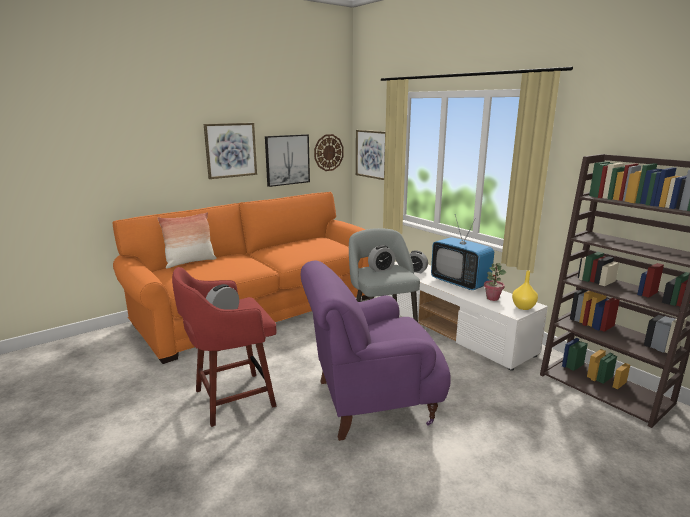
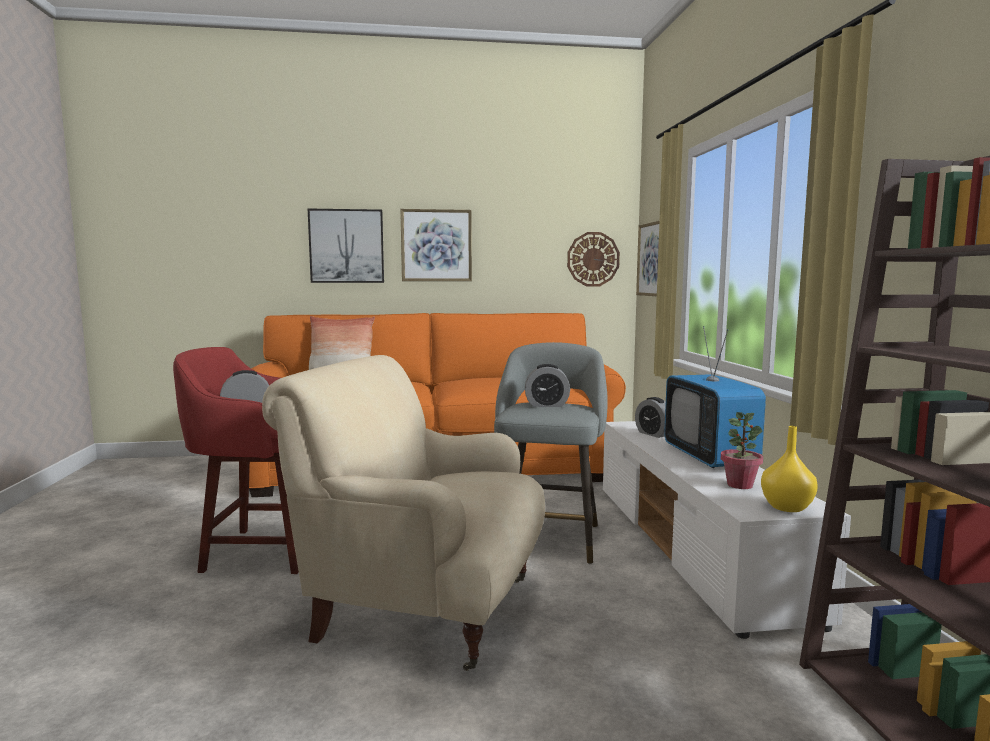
camera: 30 degrees right, 10 degrees down
(287, 160) = (522, 265): picture -> picture (346, 246)
(370, 402) = (422, 607): purple armchair -> beige armchair

